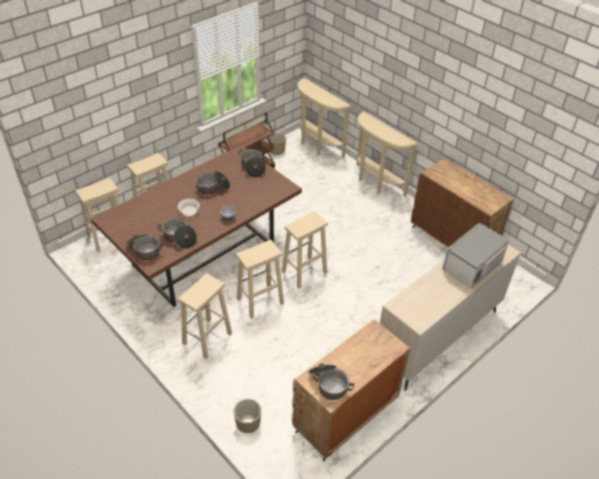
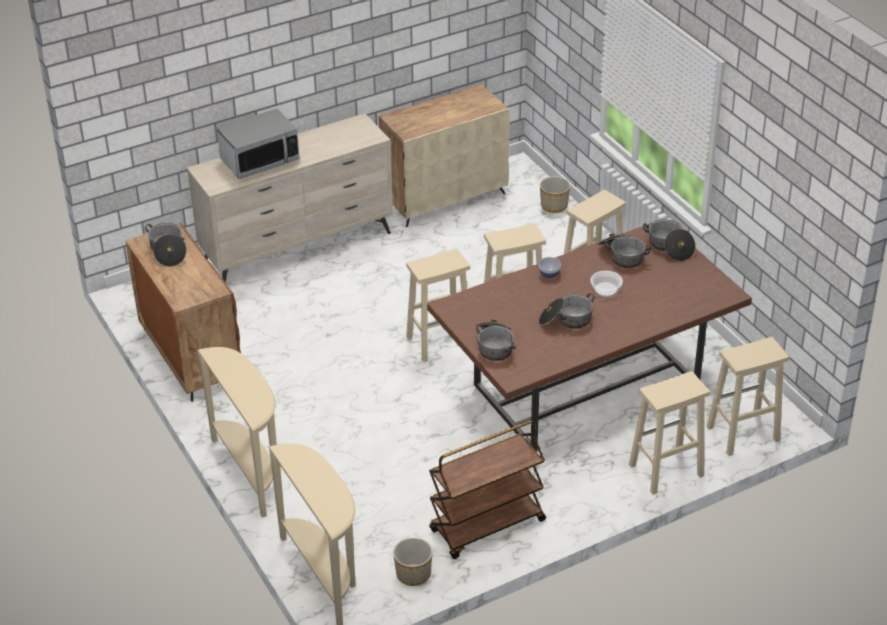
camera: 165 degrees left, 5 degrees down
(328, 384) = (475, 101): cooking pot -> cooking pot (168, 251)

